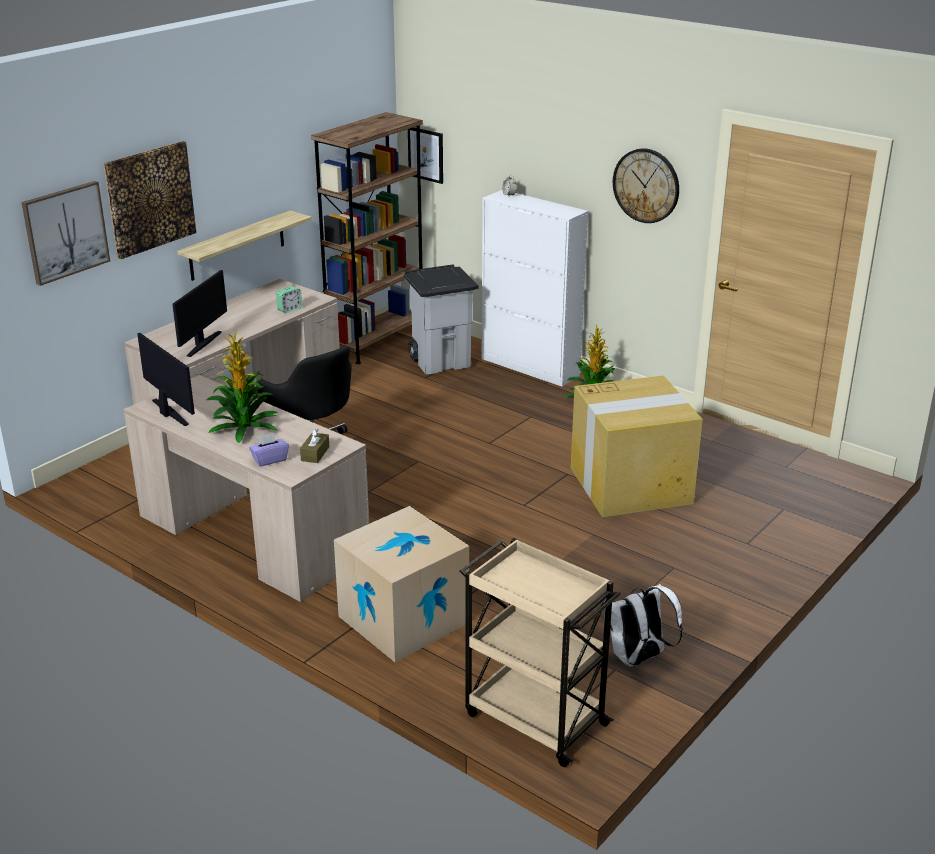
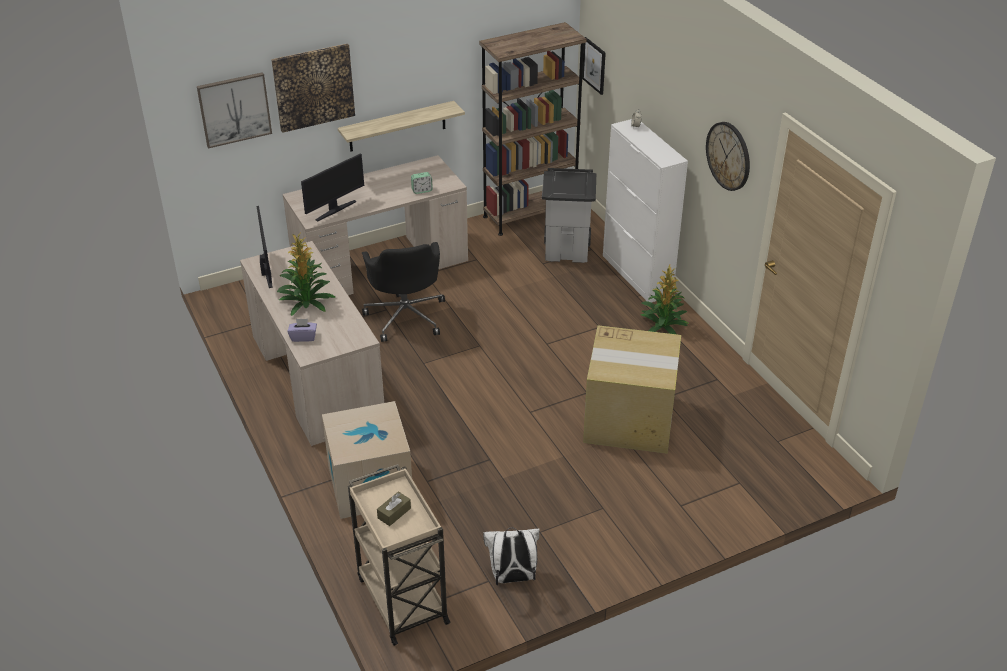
camera: 25 degrees right, 10 degrees up
(315, 454) = (338, 341): brown tissue box -> brown tissue box (394, 513)

